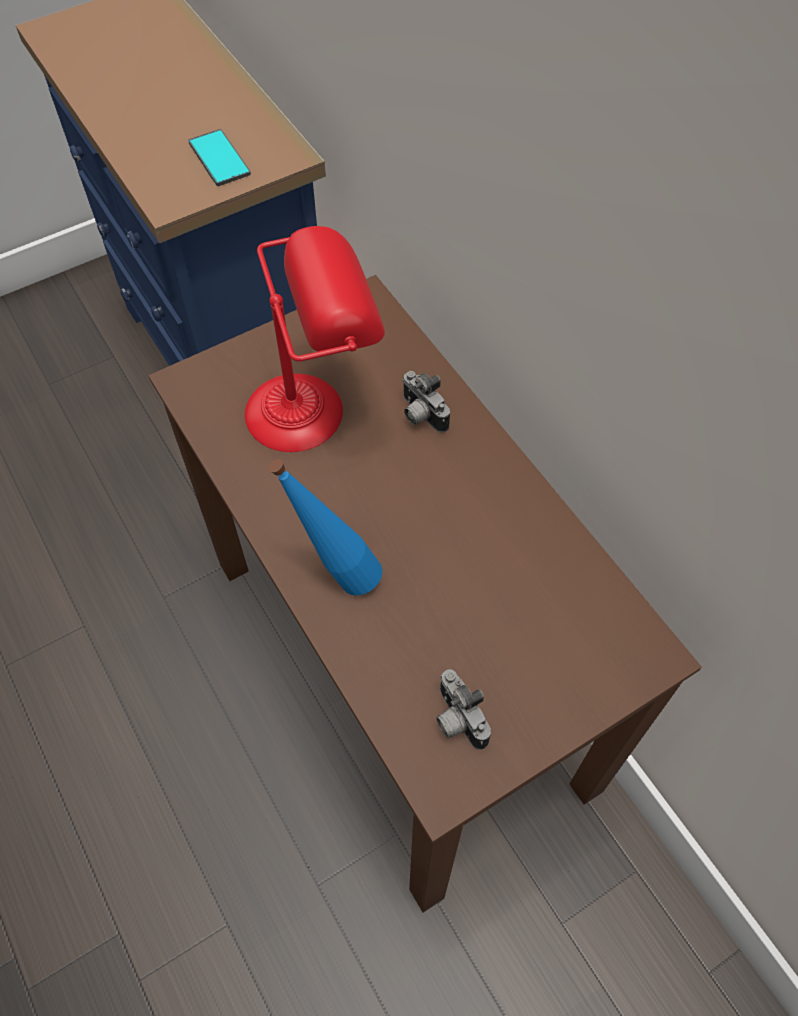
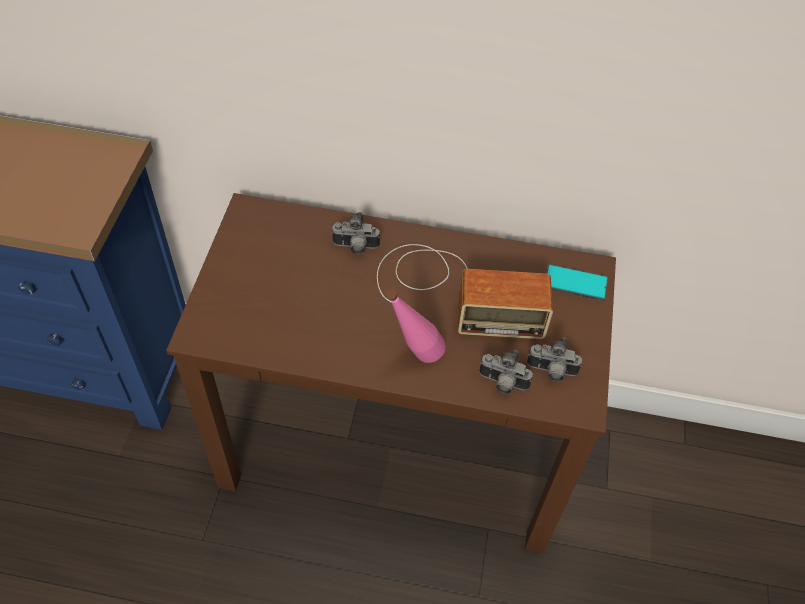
camera: 50 degrees left, 5 degrees down
(219, 158) = (76, 182): phone -> phone (575, 283)
(314, 404) = (290, 287): red table lamp -> none
(335, 573) = (413, 359): blue bottle -> pink bottle
(389, 681) = (502, 384): none -> camera
(463, 544) = (455, 292): none -> radio

